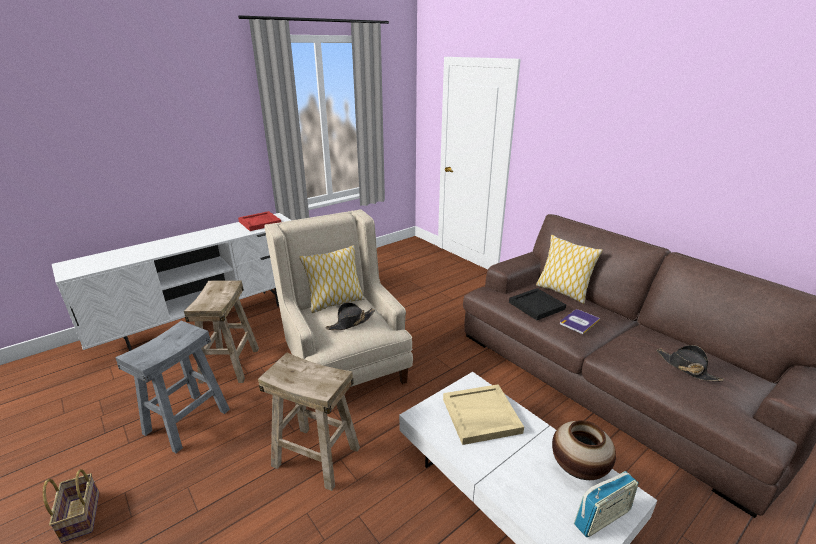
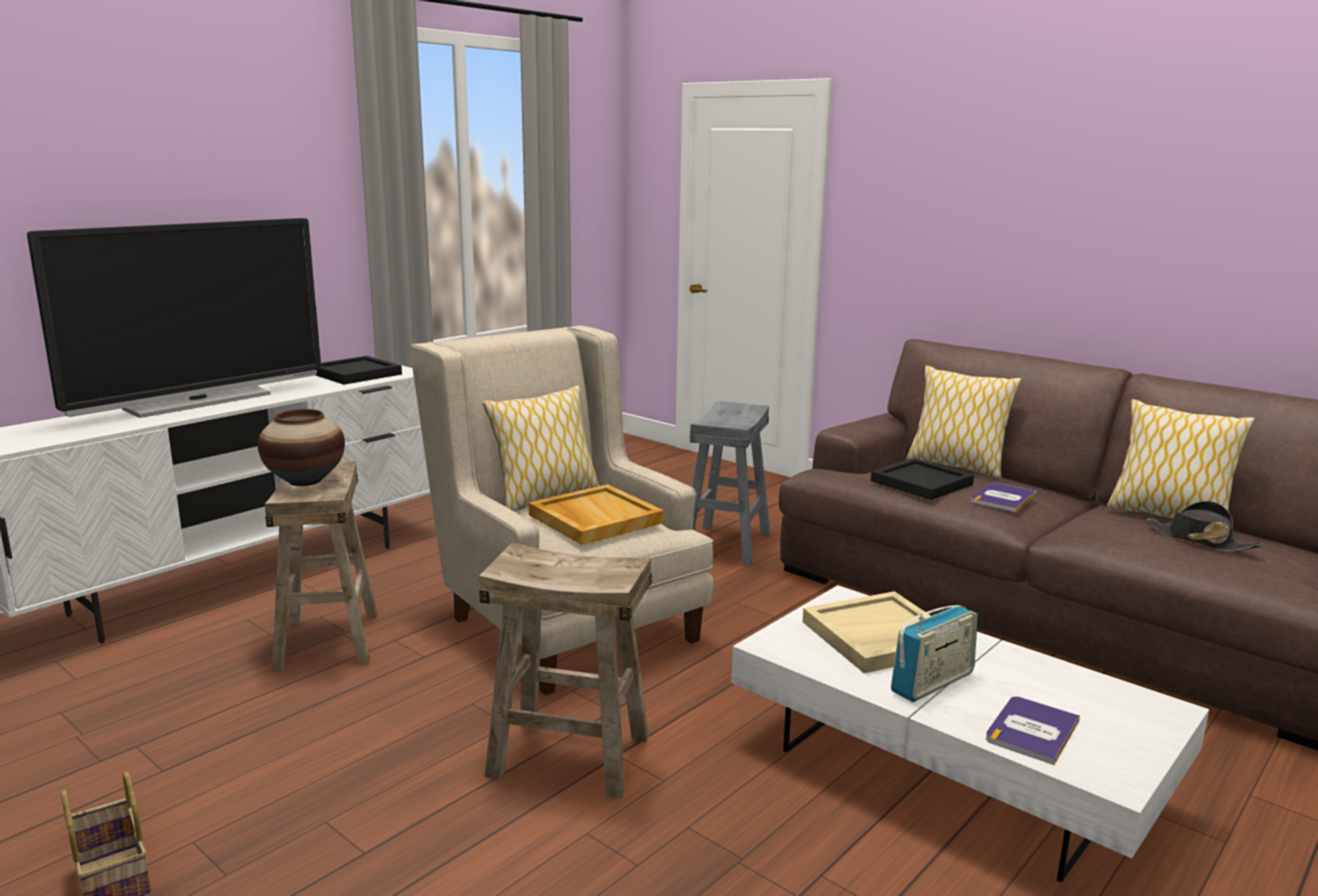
camera: 10 degrees left, 10 degrees down
(176, 242) = (199, 402): none -> television
(187, 420) = (275, 728): grey stool -> grey stool (725, 544)
(260, 222) = (356, 373): red tray -> black tray
(351, 322) = (594, 519): black hat -> beige tray
(542, 505) = (1032, 730): none -> book
(578, 468) = (1070, 685): vase -> vase (305, 481)
(602, 517) = (1132, 735): radio -> radio (932, 683)
(674, 343) = (1168, 516): none -> pillow

